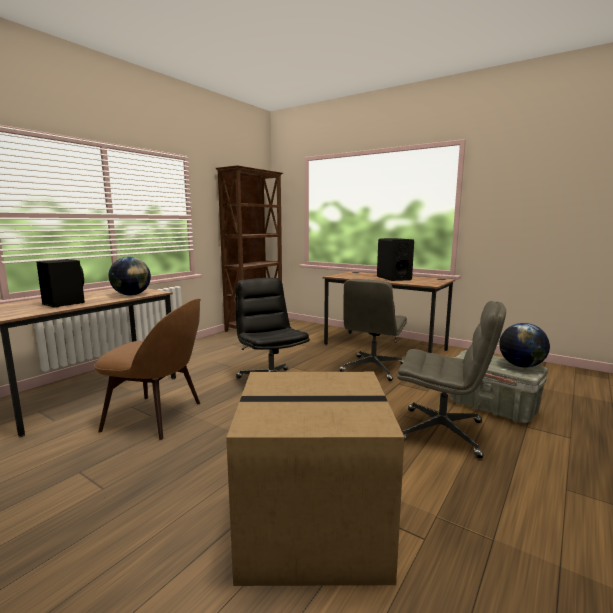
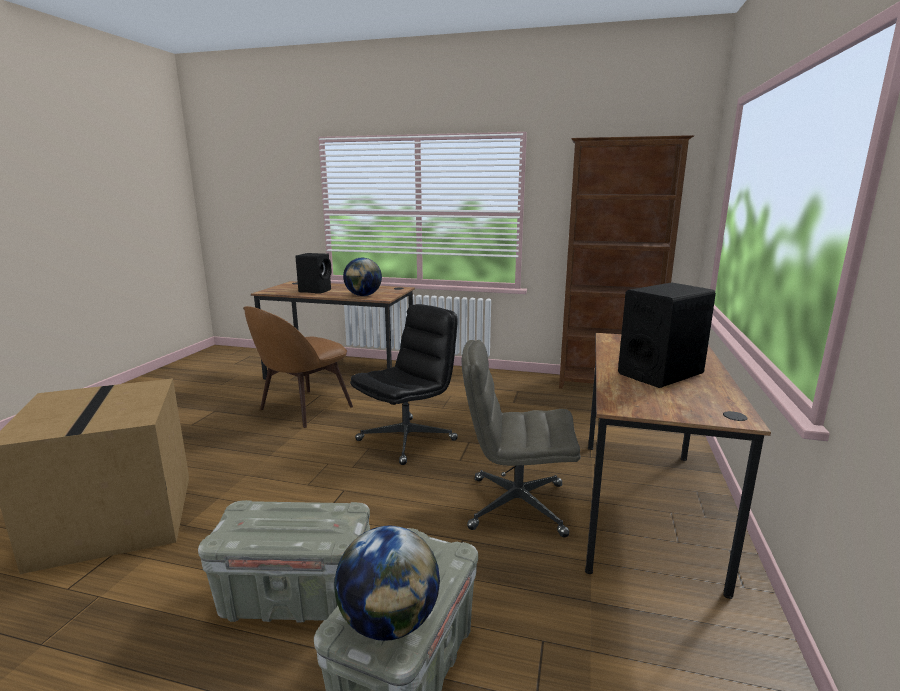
camera: 70 degrees right, 5 degrees up
(157, 417) = (303, 409): brown chair -> brown chair turned 45 degrees clockwise
(442, 432) = (294, 598): grey office chair -> grey storage box

